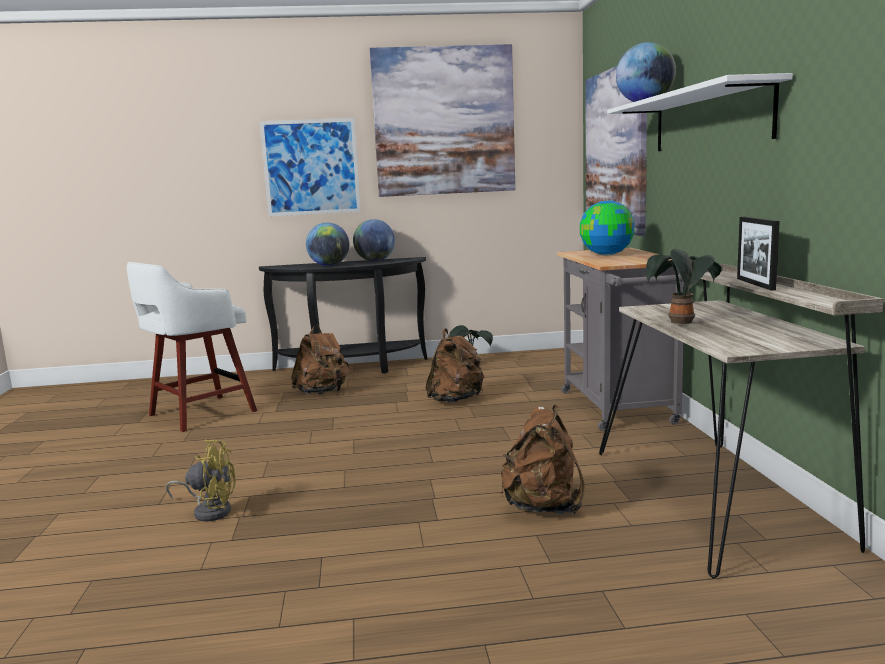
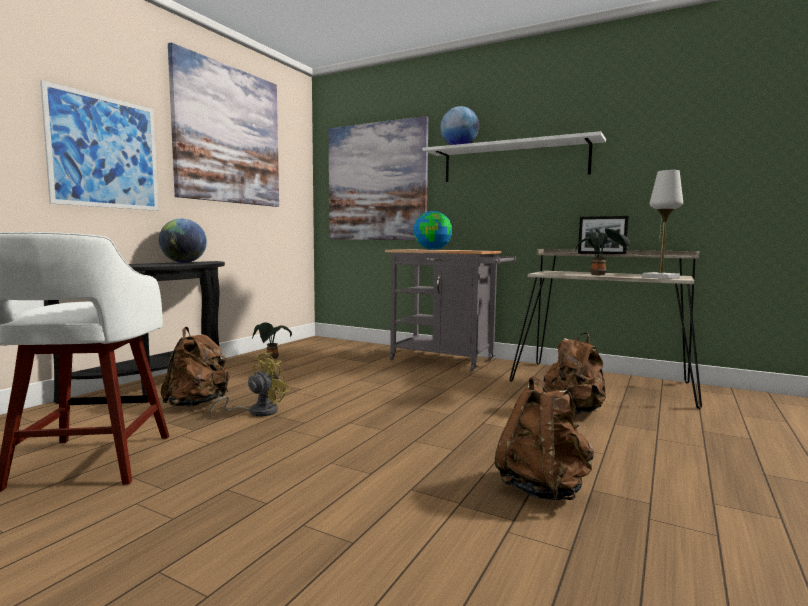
camera: 55 degrees left, 5 degrees down
(209, 511) = (421, 516): yellow fan -> yellow fan (257, 412)
(329, 265) = (152, 265): globe -> none
(455, 400) = (337, 379): brown backpack -> brown backpack (543, 488)
(732, 342) = (660, 277): none -> white table lamp

